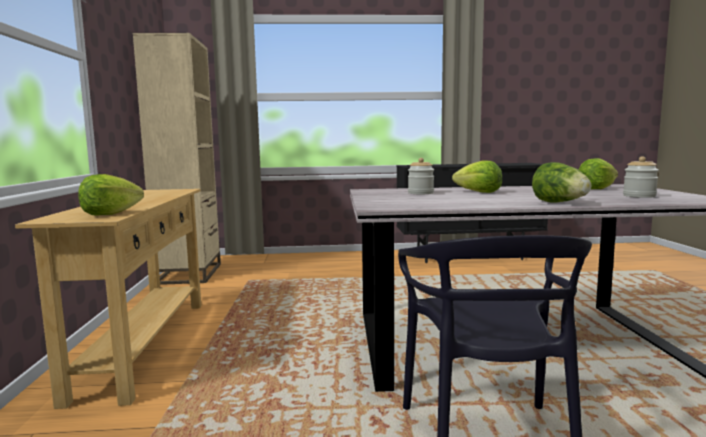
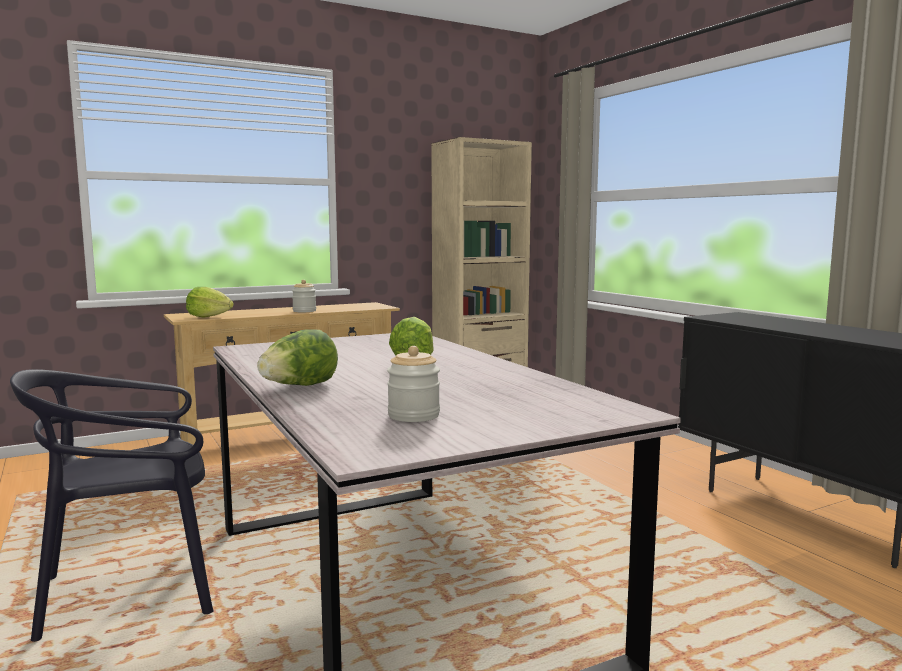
camera: 65 degrees right, 0 degrees up
(420, 193) = (384, 347): jar -> jar (304, 311)
(597, 188) = (529, 399): lettuce -> none

